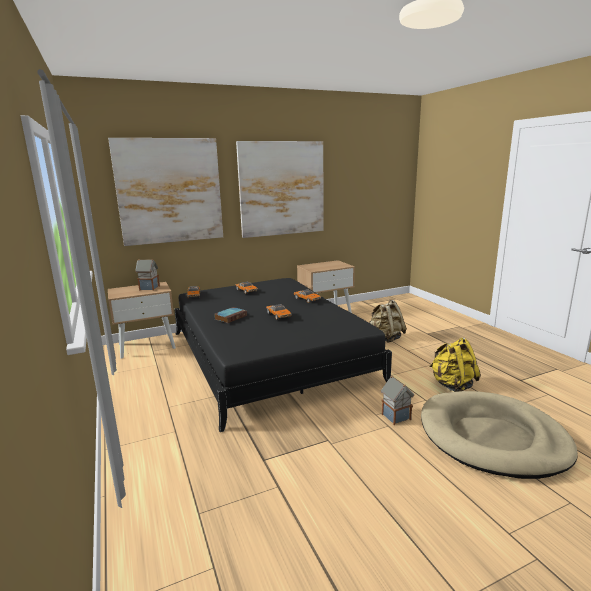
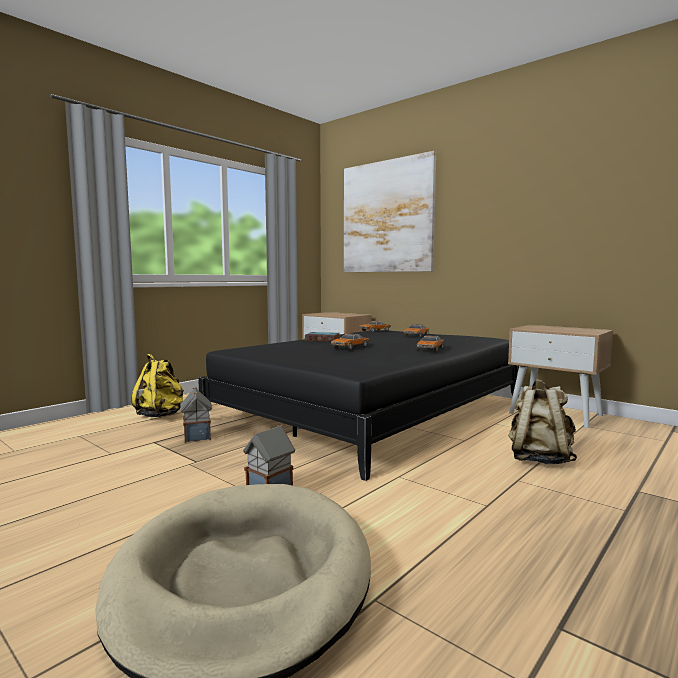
camera: 65 degrees right, 10 degrees down
(149, 288) = (344, 314): toy house -> toy house (197, 437)
(282, 189) = (518, 207): picture -> none
(452, 385) = (418, 530): yellow backpack -> yellow backpack (161, 415)

